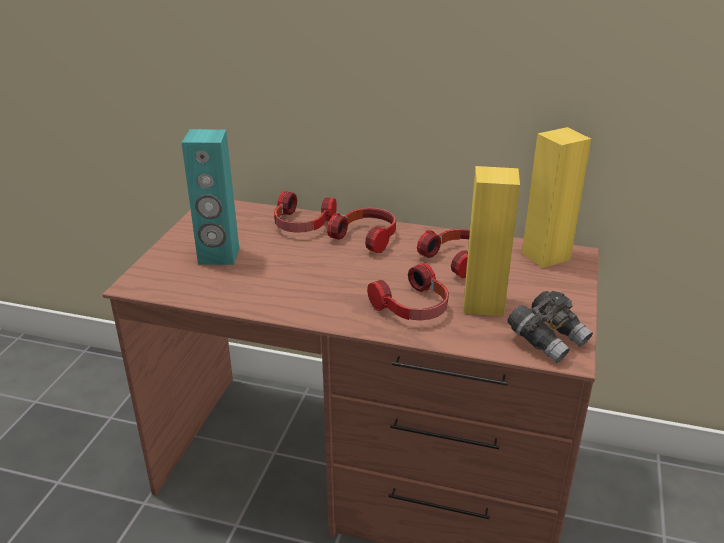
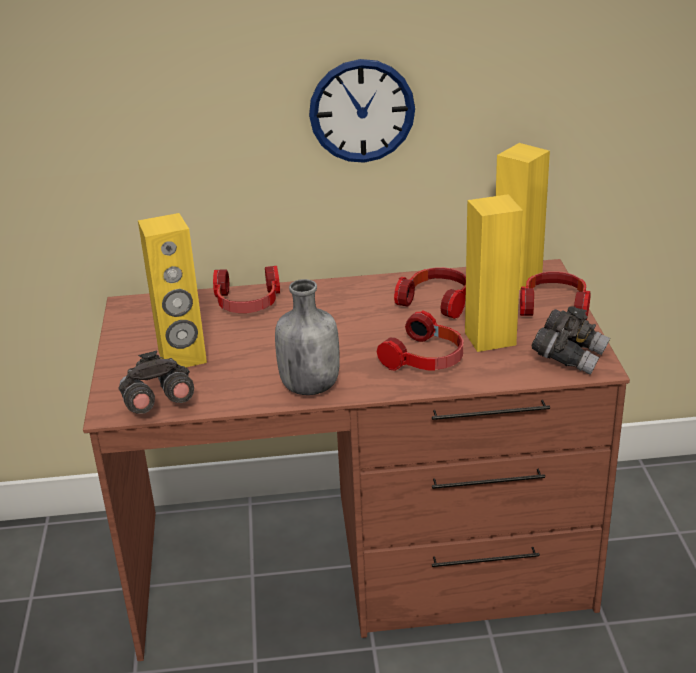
camera: 20 degrees left, 0 degrees up
(170, 288) = (156, 404): none -> grey binoculars
(218, 256) = (182, 358): turquoise speaker -> yellow speaker
(298, 305) = (310, 386): none -> grey bottle
(367, 237) = (327, 300): headphones -> headphones (554, 306)
(426, 73) = (362, 111): none -> wall clock

